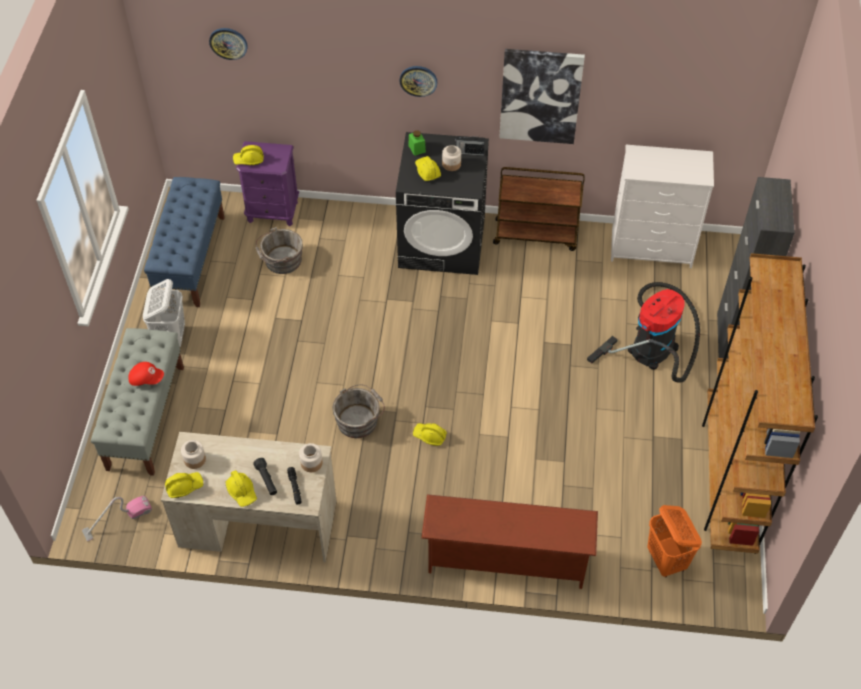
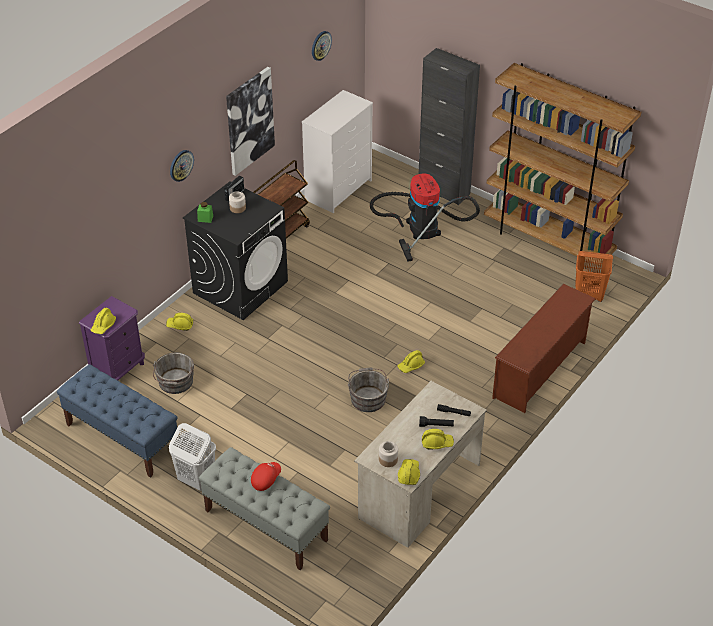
camera: 60 degrees left, 10 degrees down
(117, 520) = (355, 579): vacuum cleaner -> none
(228, 43) = (58, 231): wall clock -> wall clock (320, 45)
(311, 463) = (438, 396): jar -> none
(427, 171) = (233, 222): yellow hard hat -> yellow hard hat (180, 325)

